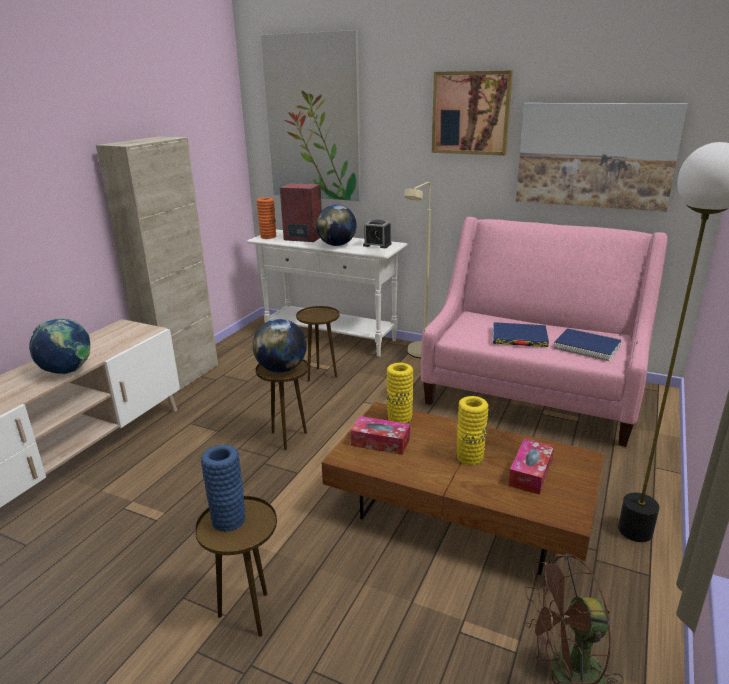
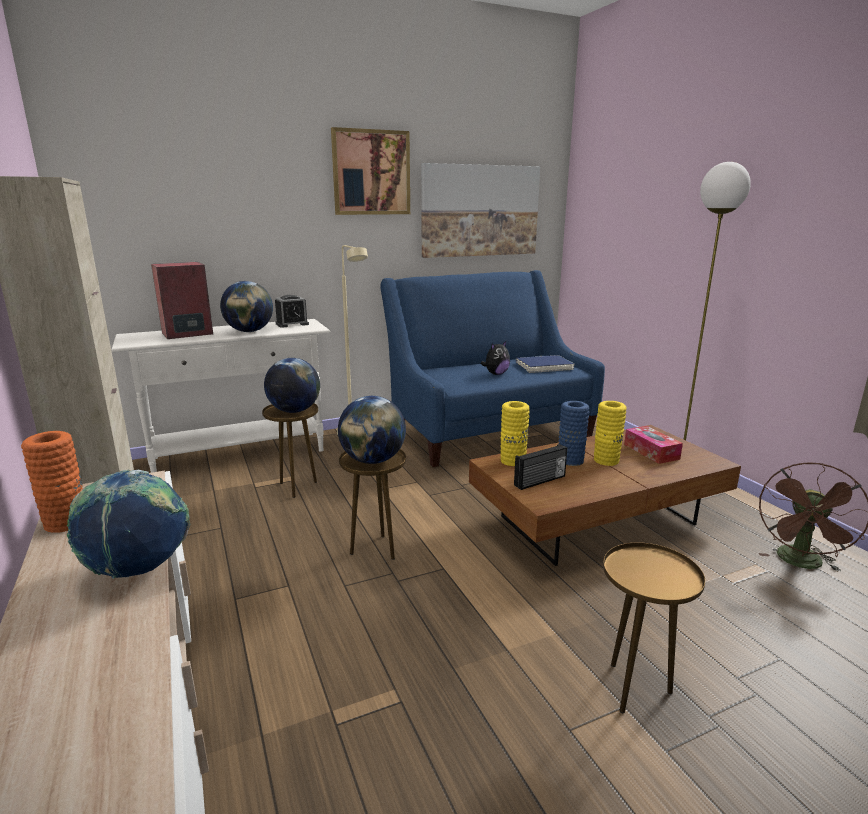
camera: 50 degrees left, 5 degrees down
(228, 519) = (640, 574): blue vase -> blue vase (570, 460)
(268, 236) = (134, 340): orange vase -> orange vase (66, 522)
(313, 119) = (171, 178): picture -> none
(320, 316) = (294, 411): none -> globe
(380, 442) = (540, 481): tissue box -> radio
(519, 338) = (496, 374): blue book -> plush toy
(531, 394) = (487, 430): pink sofa -> blue sofa

